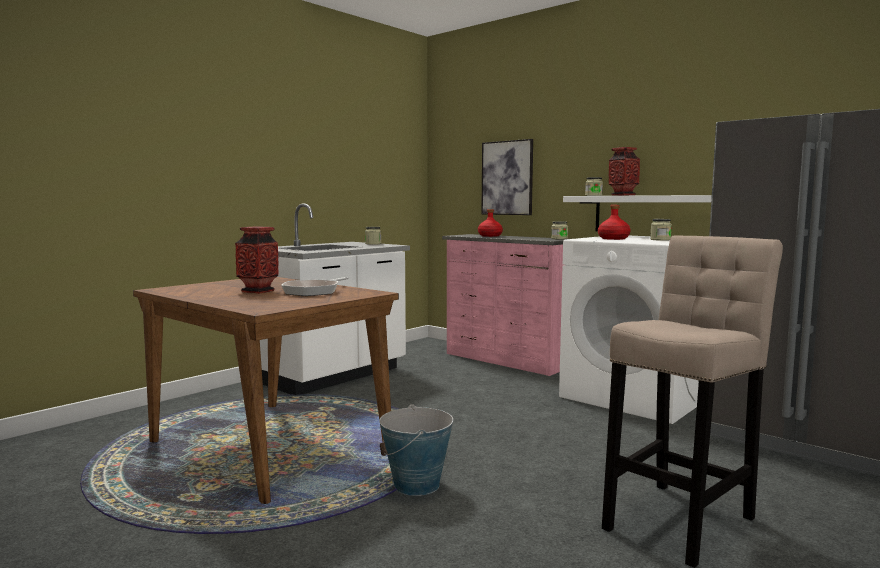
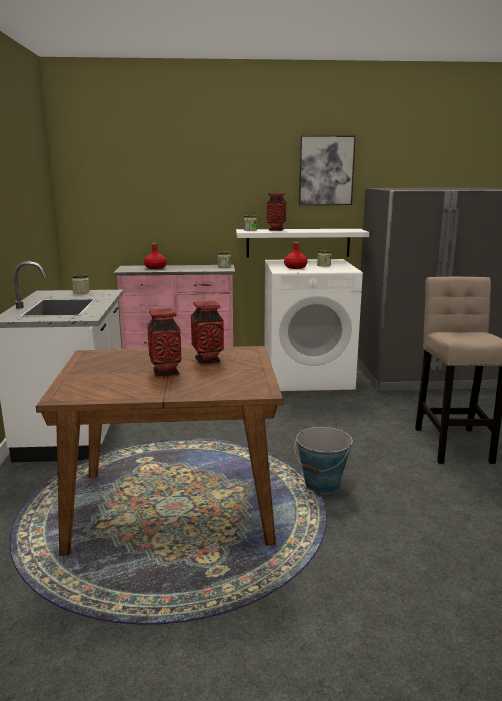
camera: 45 degrees left, 10 degrees up
(314, 291) = (207, 360): frying pan -> vase
(507, 178) = (157, 212): picture -> picture (326, 170)

